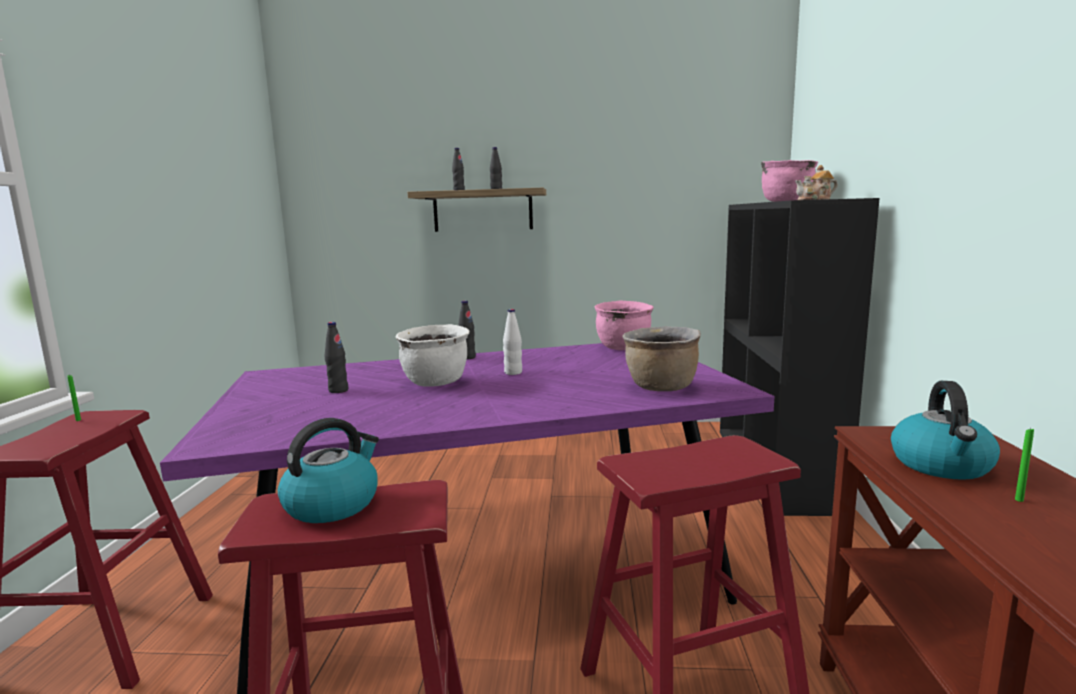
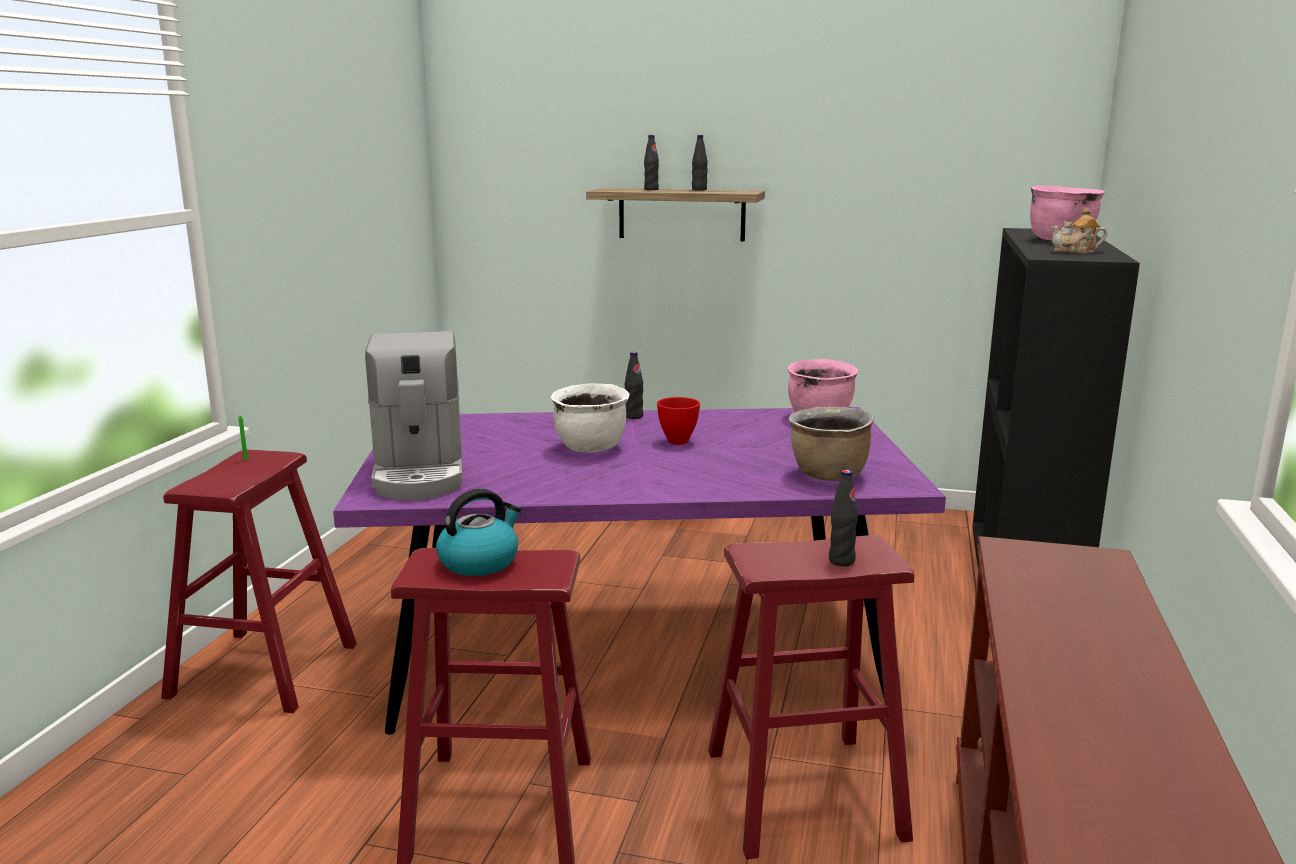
camera: 10 degrees right, 5 degrees up
(266, 417) = (420, 474): none -> coffee machine
(338, 390) = (490, 448): black bottle -> black bottle (841, 561)
(513, 372) = (677, 442): white bottle -> red bowl
(942, 466) = (1040, 584): kettle -> none
(1019, 500) = (1074, 619): green candle -> none

